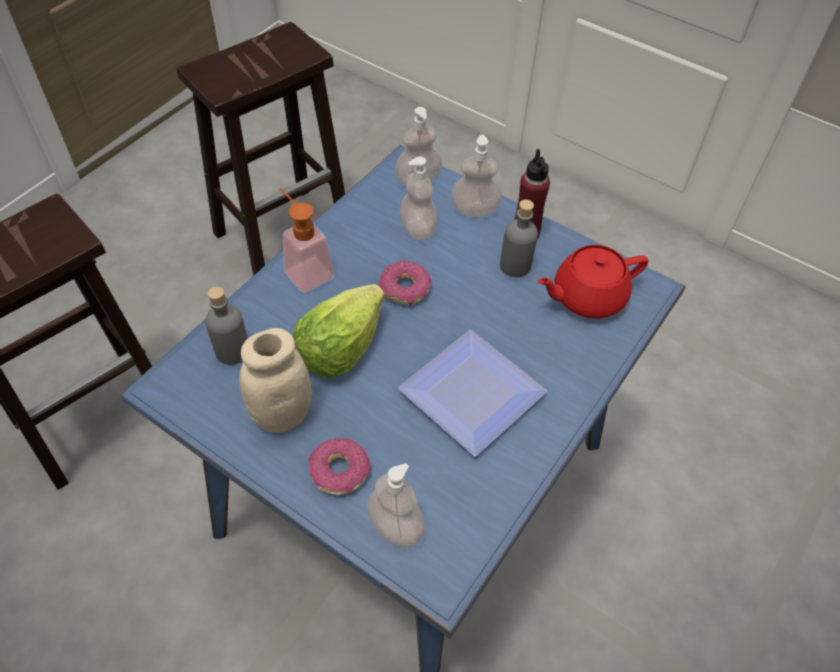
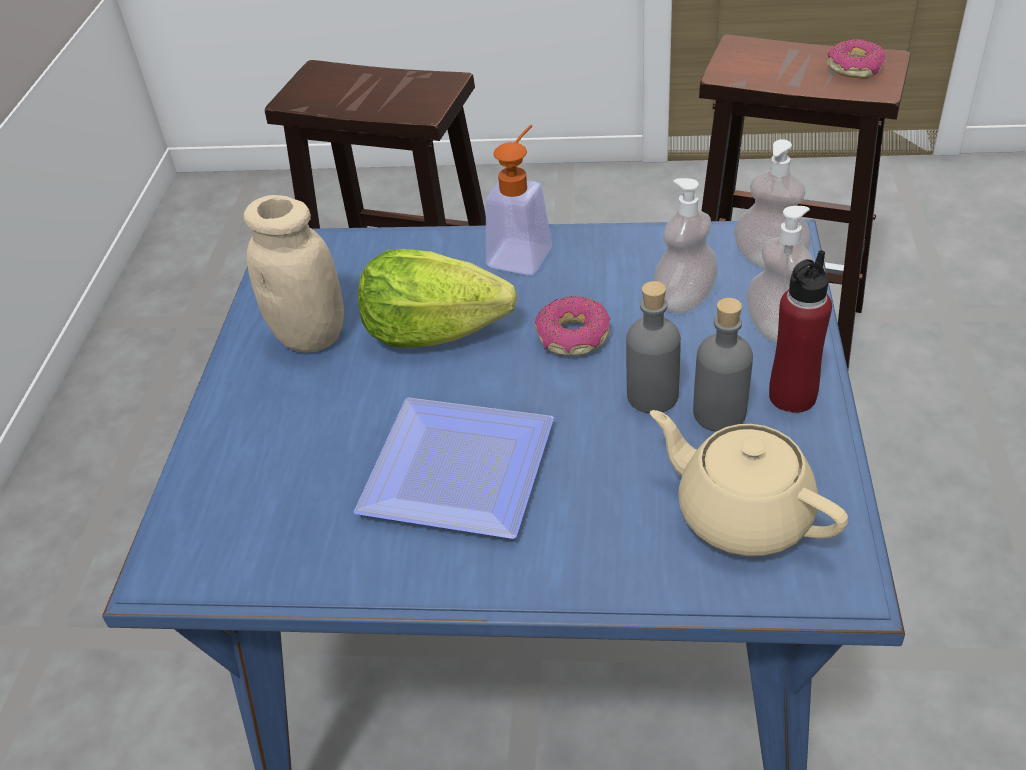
camera: 65 degrees right, 10 degrees down
(232, 351) = (366, 262): grey bottle -> grey bottle (652, 395)
(339, 471) = (265, 414): donut -> donut (855, 68)
(395, 526) = (218, 495): soap dispenser -> none
(587, 296) = (742, 514): red teapot -> beige teapot

